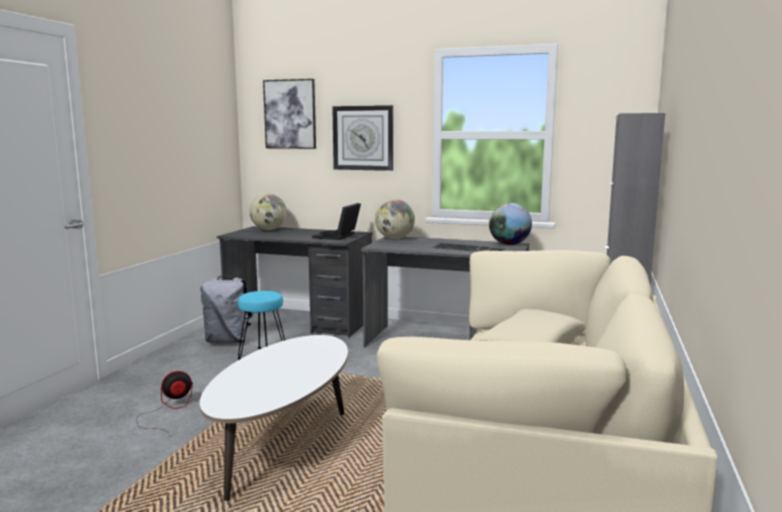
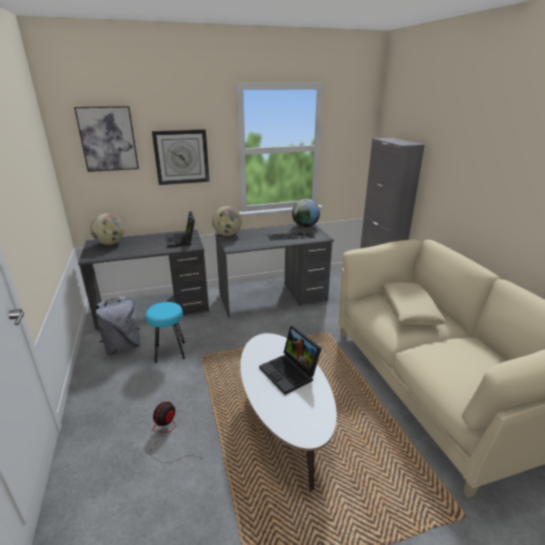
camera: 35 degrees left, 15 degrees up
(297, 367) = (290, 373): none -> laptop

